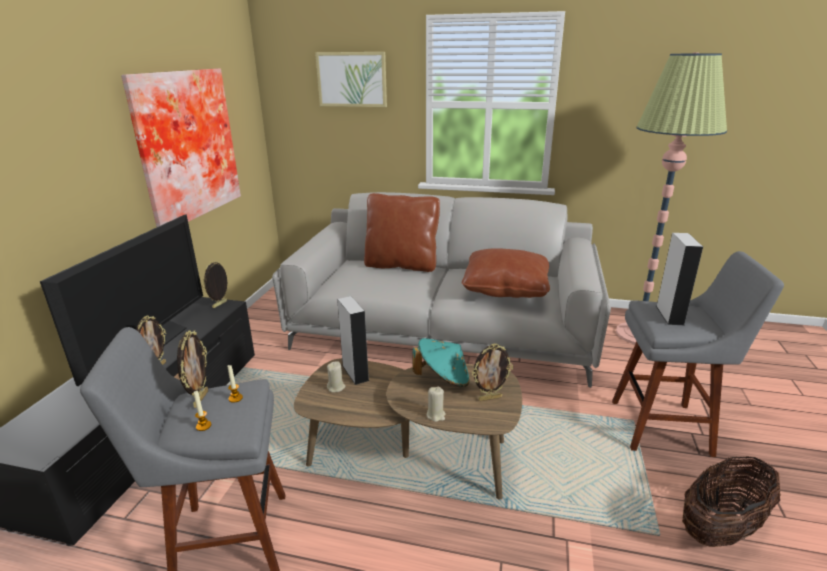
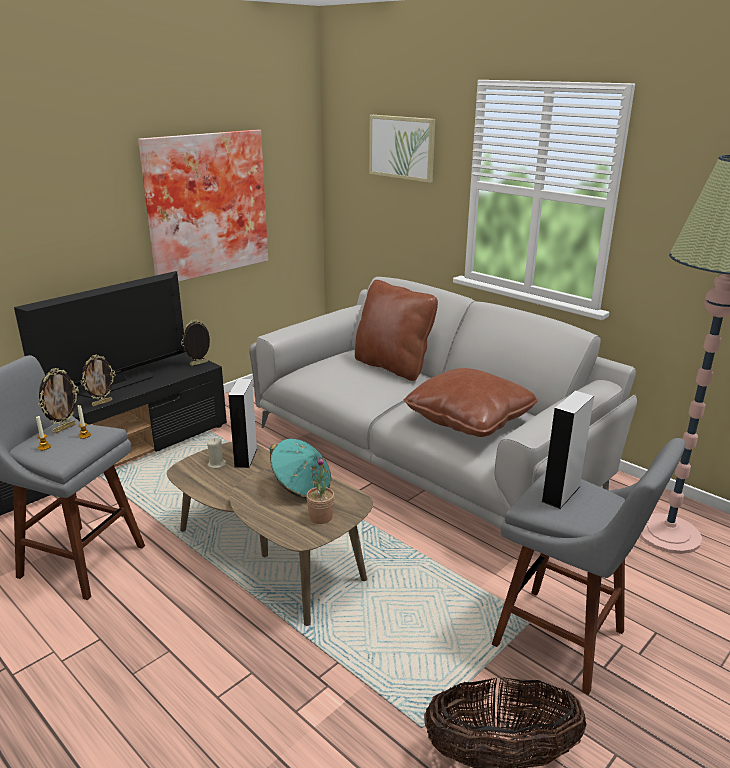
camera: 30 degrees right, 0 degrees up
(436, 415) = (256, 513): beige candle -> none
(490, 398) = (321, 517): picture frame -> potted plant

